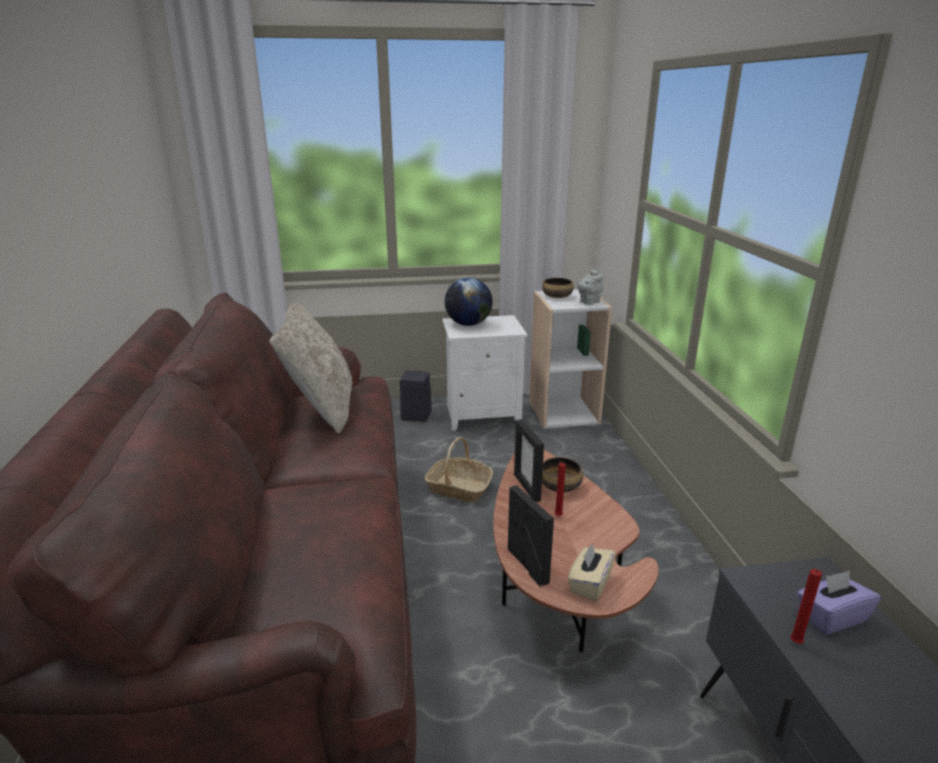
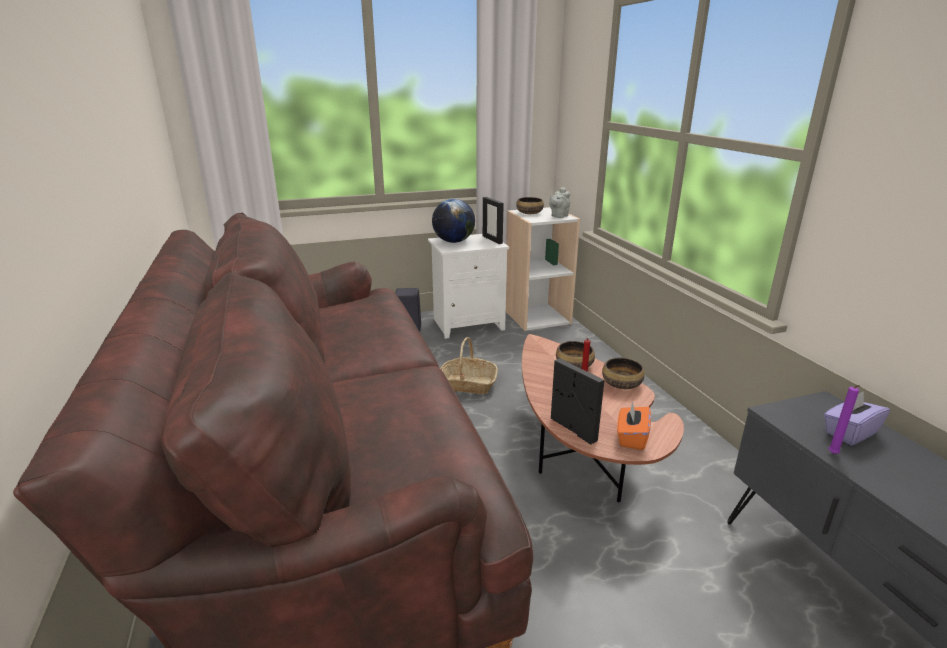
camera: 10 degrees left, 0 degrees up
(321, 408) = (348, 315): beige pillow -> none
(528, 487) = (547, 369): picture frame -> picture frame (493, 239)
(589, 584) = (631, 438): beige tissue box -> orange tissue box
(606, 514) = (622, 384): none -> bowl
(795, 644) = (833, 455): red candle -> purple candle

